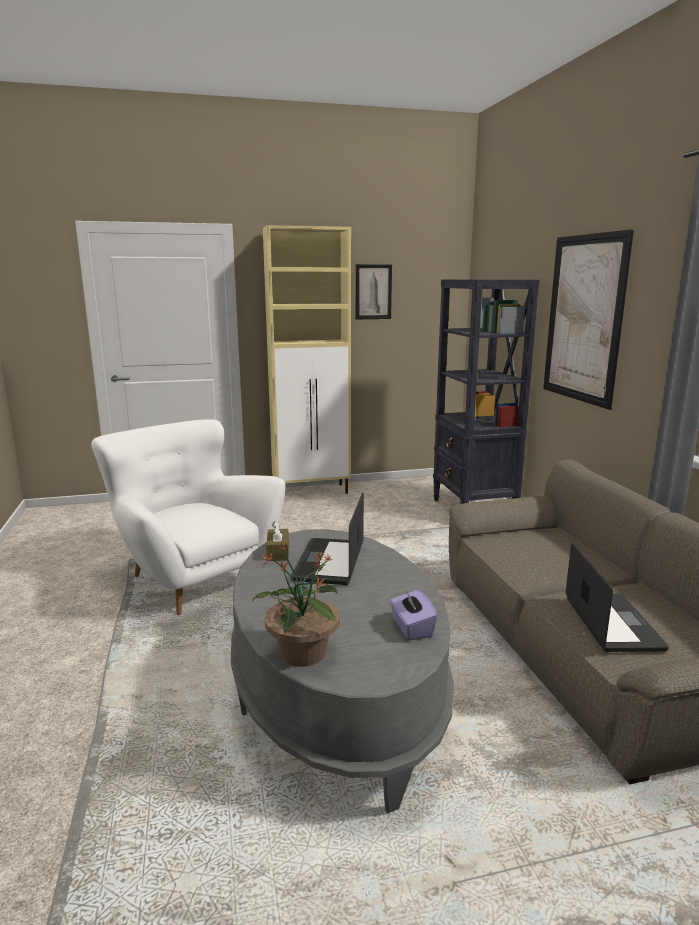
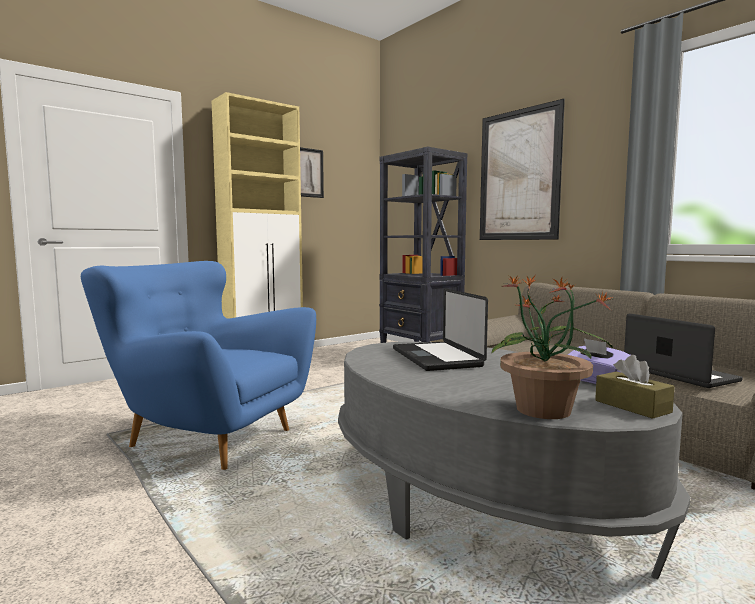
camera: 25 degrees left, 10 degrees down
(192, 580) = (208, 438): white armchair -> blue armchair
(278, 552) = (373, 358): brown tissue box -> brown tissue box (632, 406)

